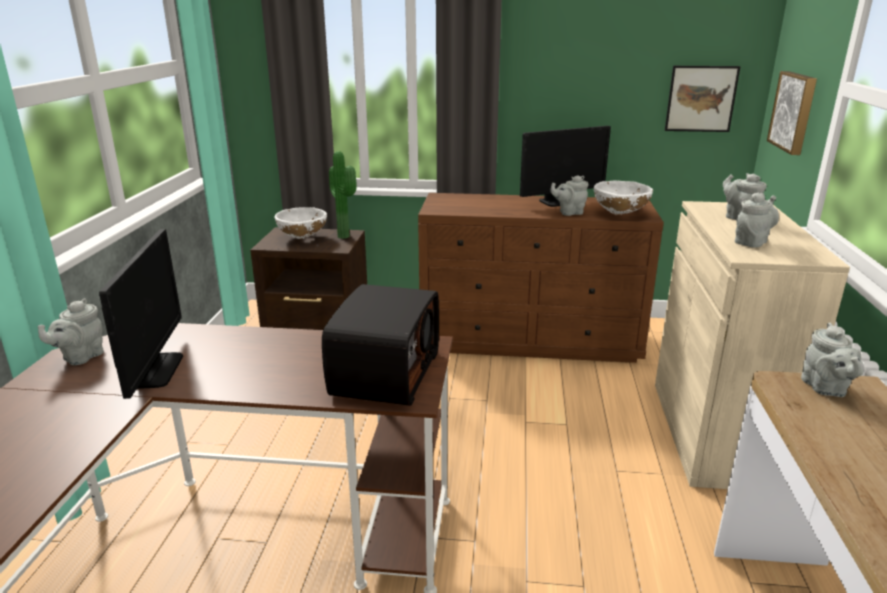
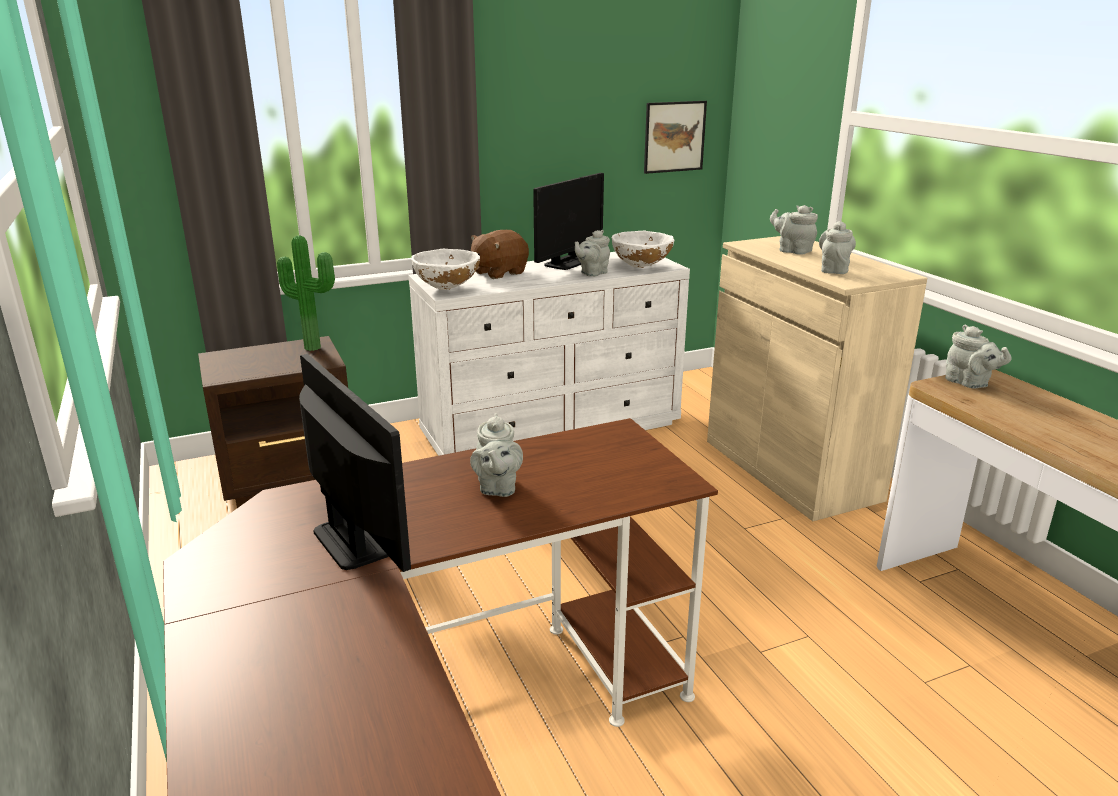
camera: 30 degrees left, 0 degrees up
(80, 357) = (225, 556): grey teapot -> grey teapot (497, 488)
(303, 238) = (259, 359): white bowl -> white bowl (447, 288)
(383, 373) = (617, 469): radio -> none
(495, 201) = (498, 273): none -> brown plush toy
(531, 340) = (553, 428): brown dresser -> white dresser
(794, 112) = (779, 143): picture -> none

